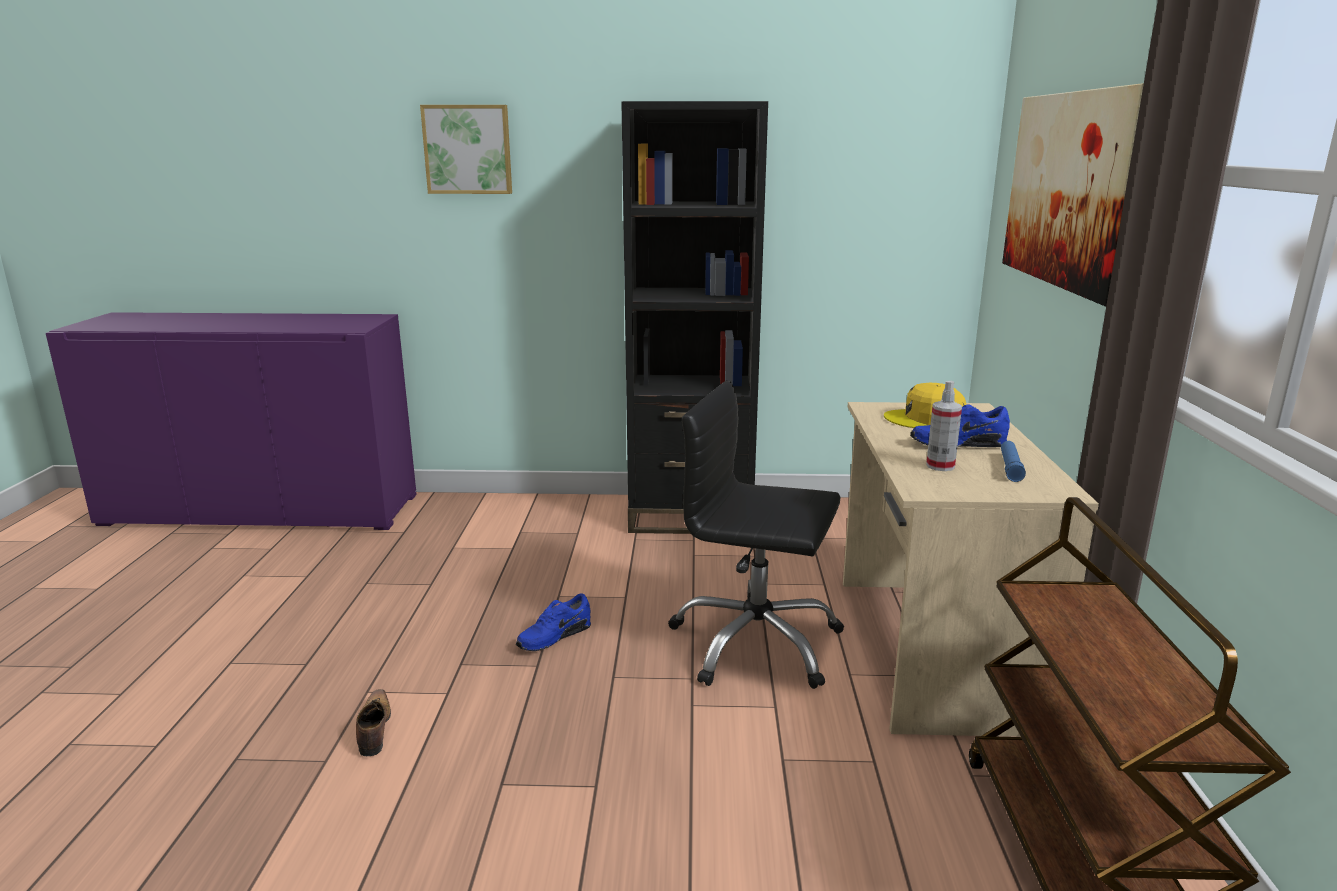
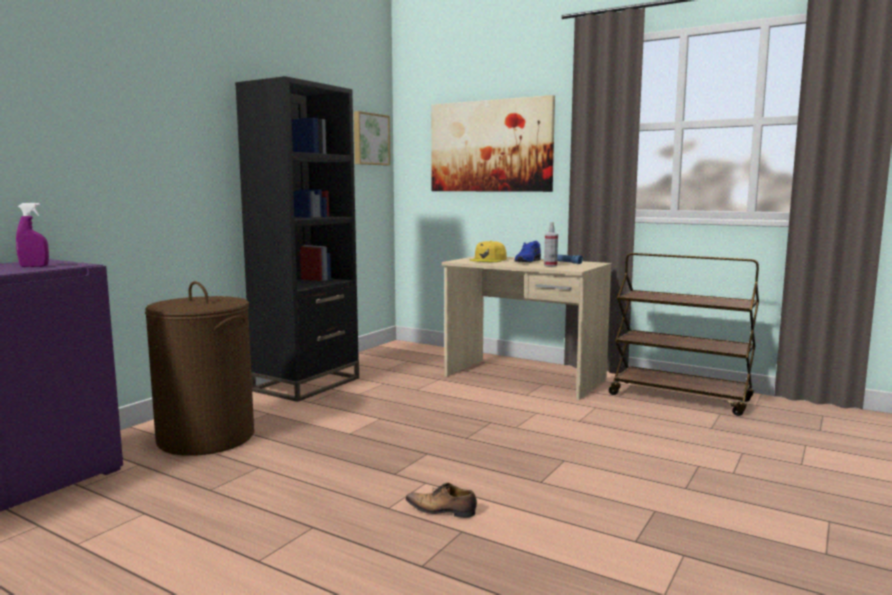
camera: 60 degrees left, 10 degrees down
(334, 324) = (34, 266): none -> purple spray bottle
(468, 149) = (112, 102): picture -> picture (370, 139)
(485, 532) = (207, 437): none -> brown laundry basket
(553, 636) = (399, 443): blue shoe -> none
(755, 643) = (475, 403): black office chair -> none

